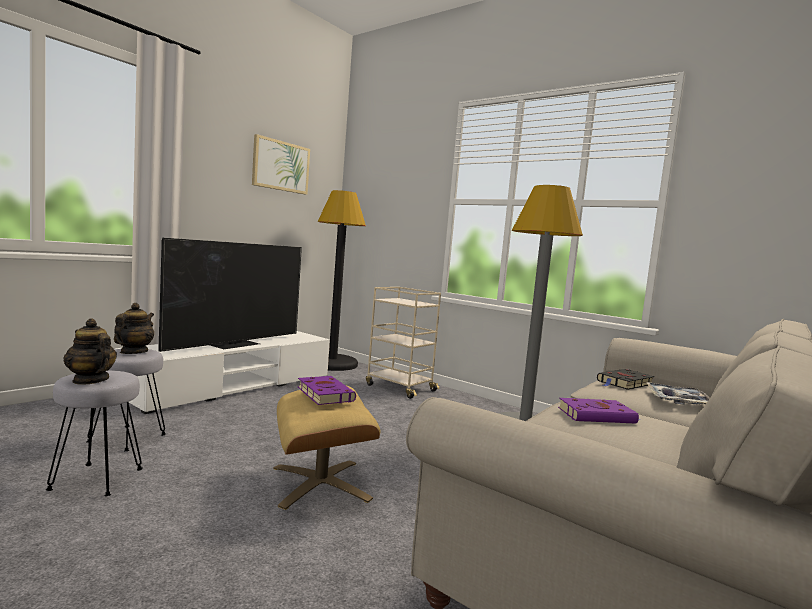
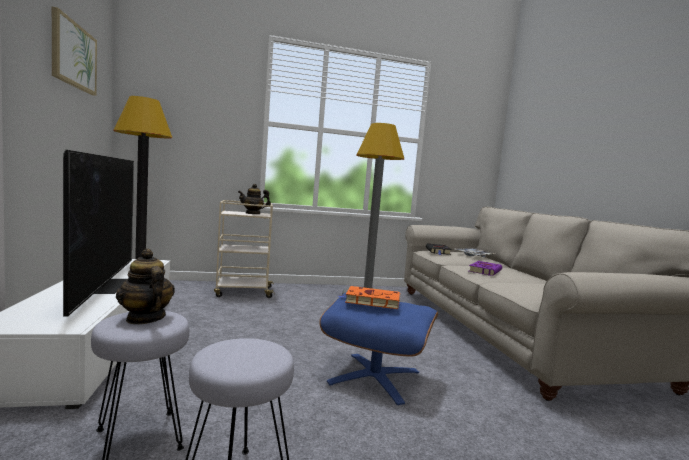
camera: 50 degrees left, 0 degrees up
(90, 380) = (255, 359): teapot -> teapot (253, 213)
(321, 483) = (375, 377): beige ottoman -> blue ottoman
(324, 394) = (370, 301): purple book -> orange book

